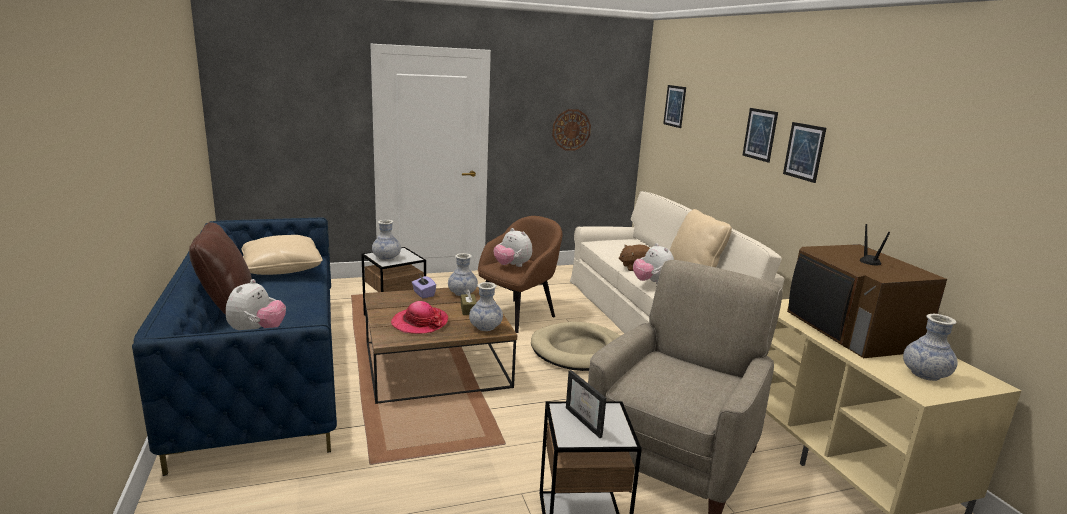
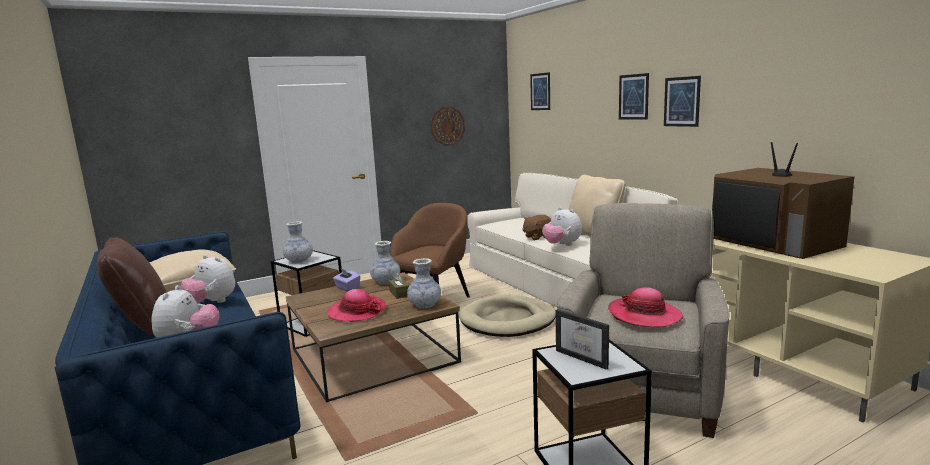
camera: 10 degrees left, 5 degrees down
(512, 266) = (424, 251): plush toy -> plush toy (212, 303)
(678, 385) = (644, 315): none -> hat
(925, 374) = (861, 262): vase -> none

